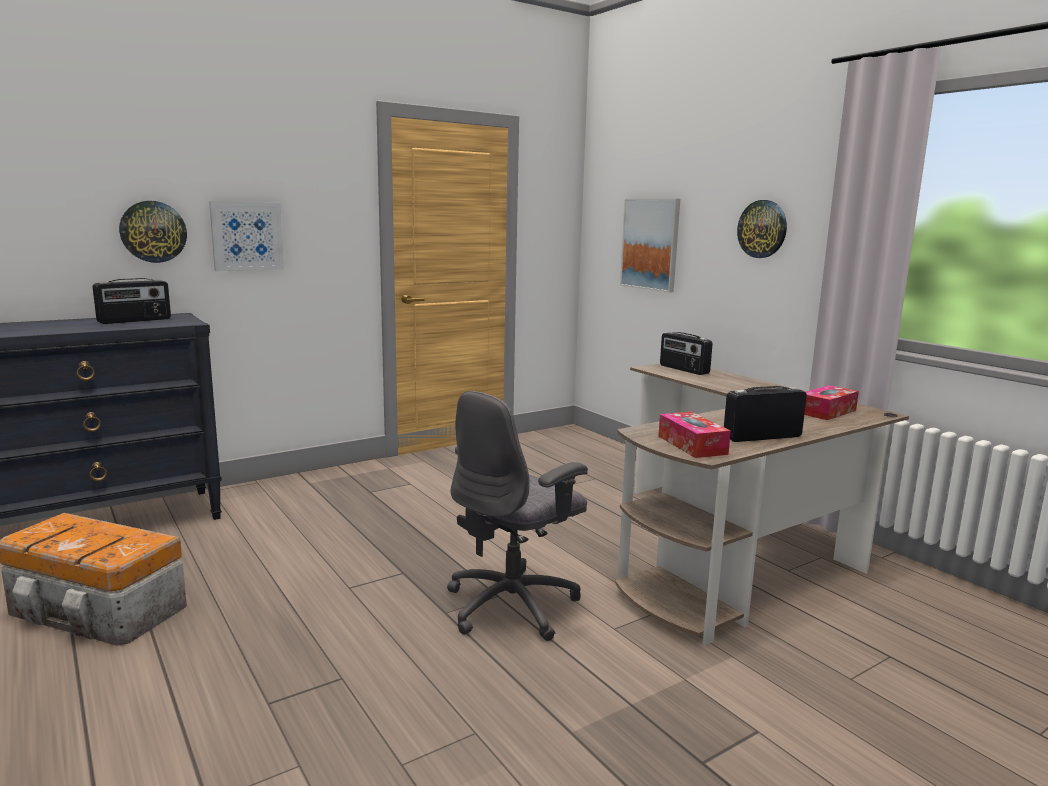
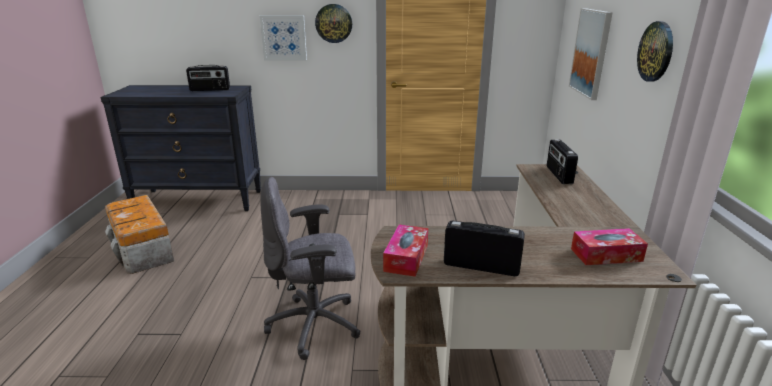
camera: 35 degrees right, 10 degrees up
(153, 231) = (229, 35): wall clock -> wall clock (333, 23)

